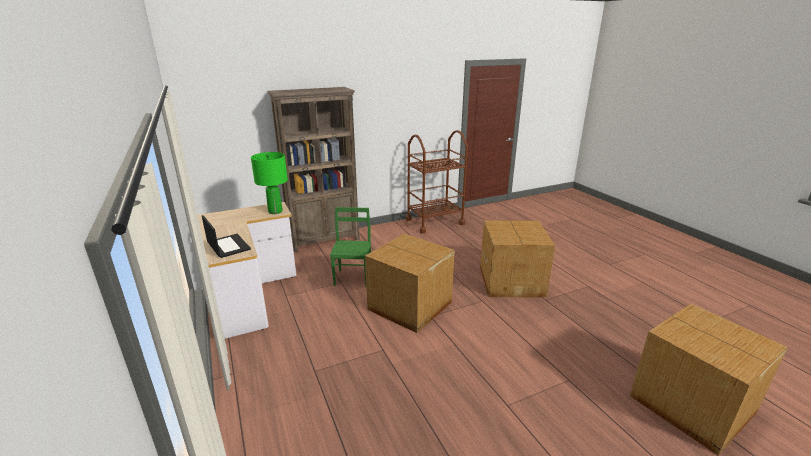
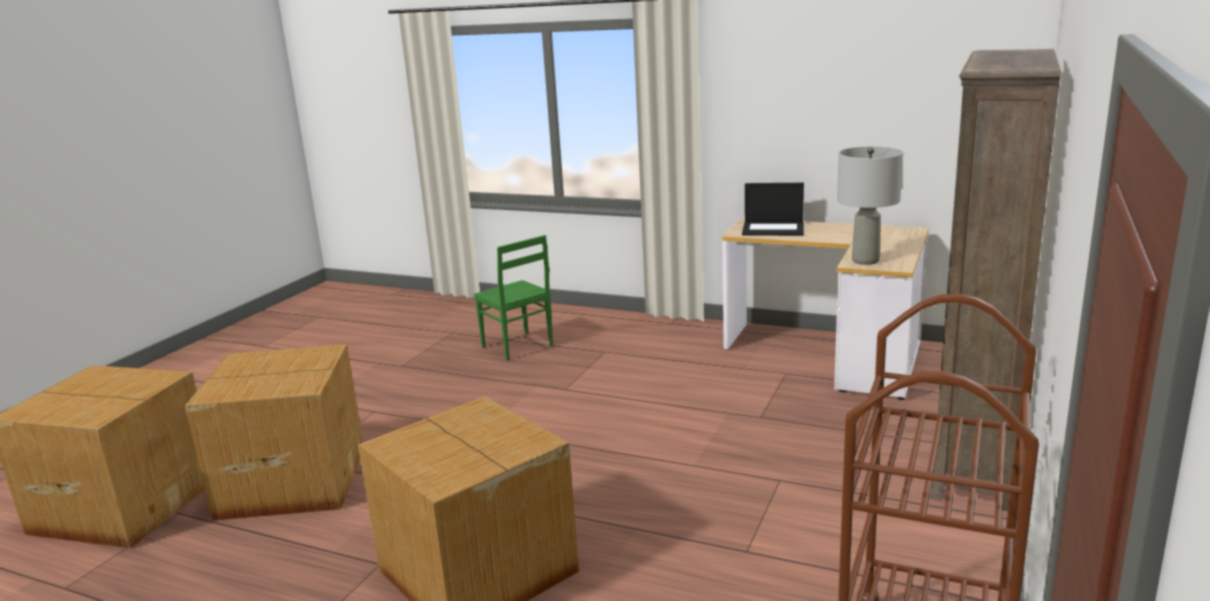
camera: 140 degrees right, 5 degrees down
(275, 211) = (866, 261): green table lamp -> grey table lamp
(353, 278) = (759, 431): green chair -> green chair (517, 347)
(410, 306) = (604, 438): cardboard box -> cardboard box (291, 480)

